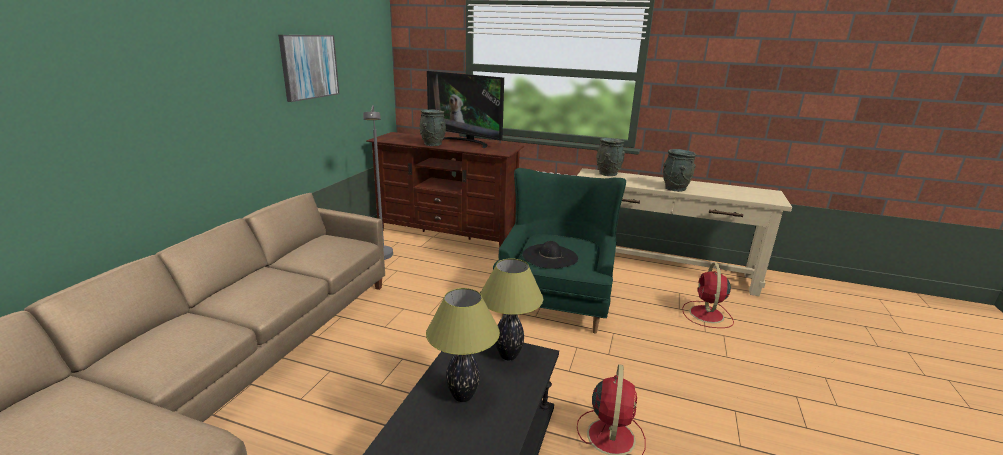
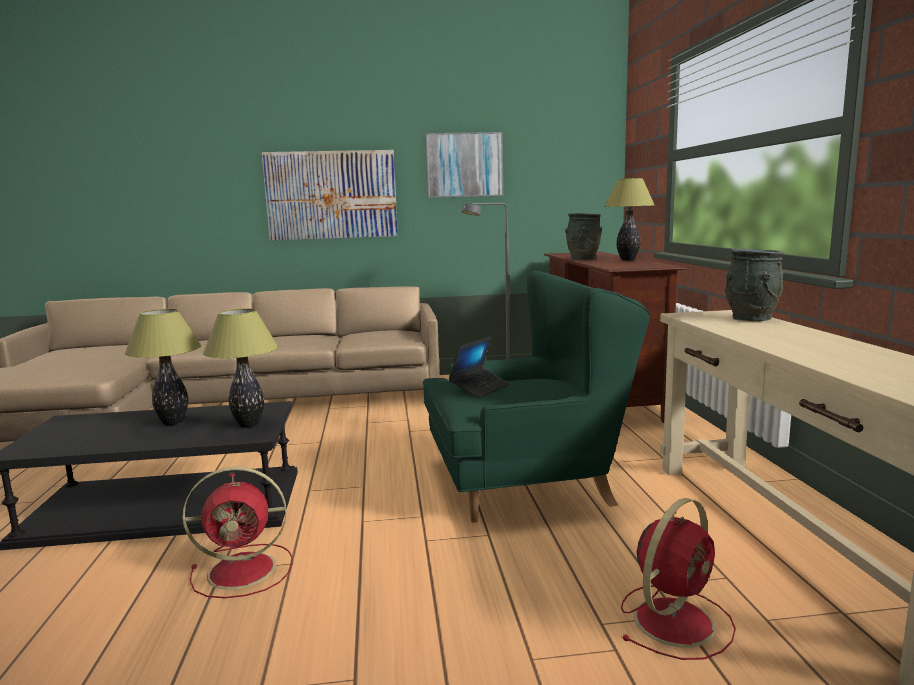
camera: 65 degrees right, 10 degrees down
(202, 109) = (331, 195): none -> picture
(466, 142) = (628, 260): television -> table lamp
(549, 256) = (480, 388): black hat -> laptop
(675, 188) = (785, 347): grey vase -> none
(706, 315) = (675, 620): red fan -> red fan turned 150 degrees clockwise

